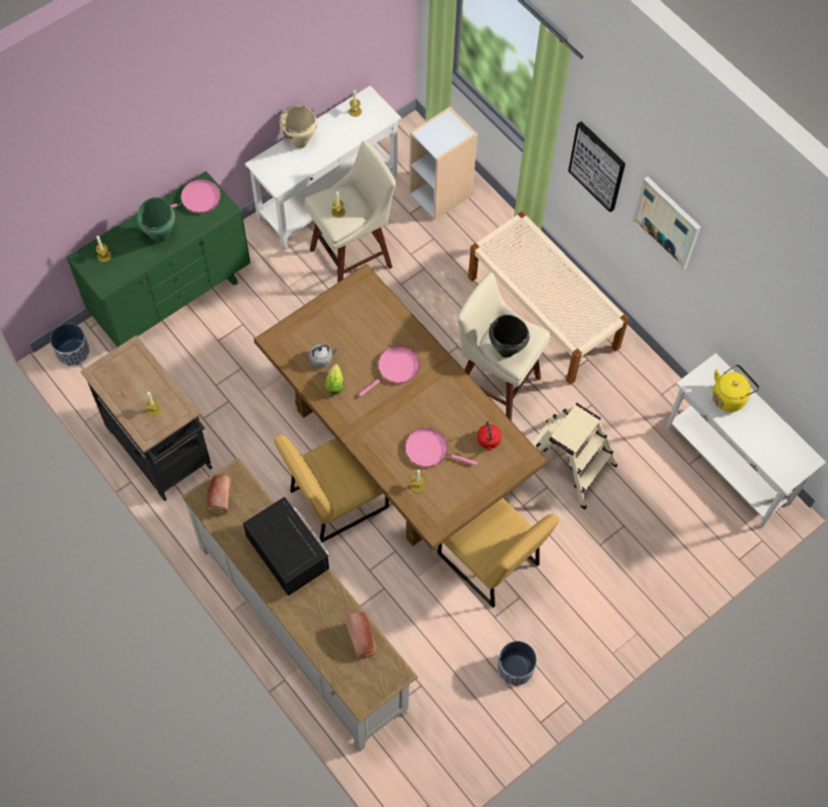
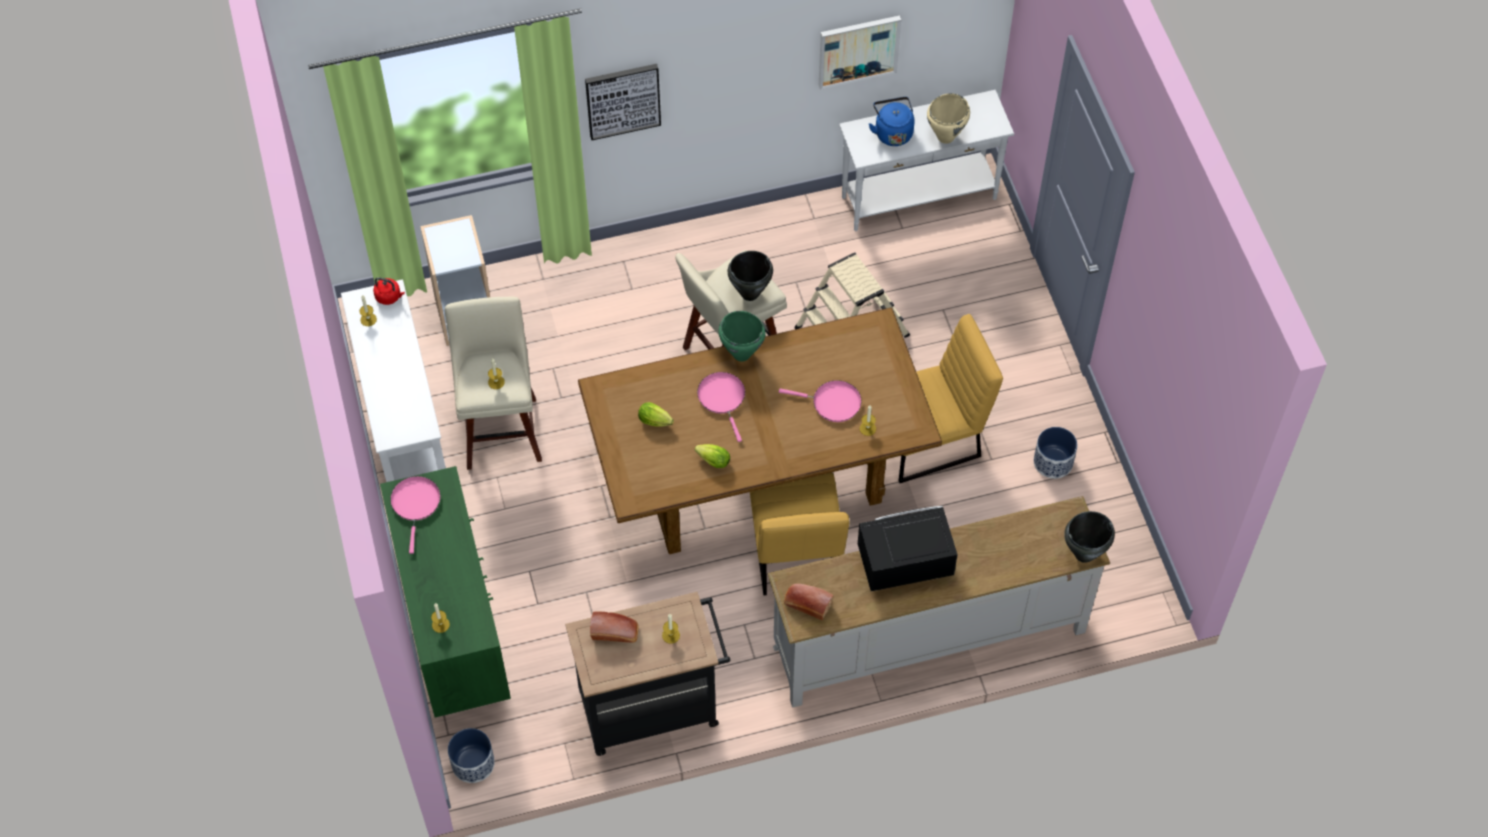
camera: 65 degrees left, 5 degrees down
(160, 235) = (444, 557): green cooking pot -> green cooking pot (741, 353)
(300, 143) = (380, 387): beige cooking pot -> beige cooking pot (946, 137)
(322, 359) = (676, 462): grey kettle -> none
(353, 331) = (656, 421): none -> lettuce
(357, 697) = (1084, 554): none -> black cooking pot
(361, 639) = (1024, 529): bread -> bread (616, 632)
(430, 450) = (832, 403): pink frying pan -> pink frying pan turned 120 degrees counterclockwise
(488, 441) = (846, 348): red kettle -> red kettle (389, 297)
(543, 312) = (666, 280): beige bench -> none
(667, 222) = (729, 67): picture -> picture (858, 50)
(729, 396) = (892, 132): yellow kettle -> blue kettle

